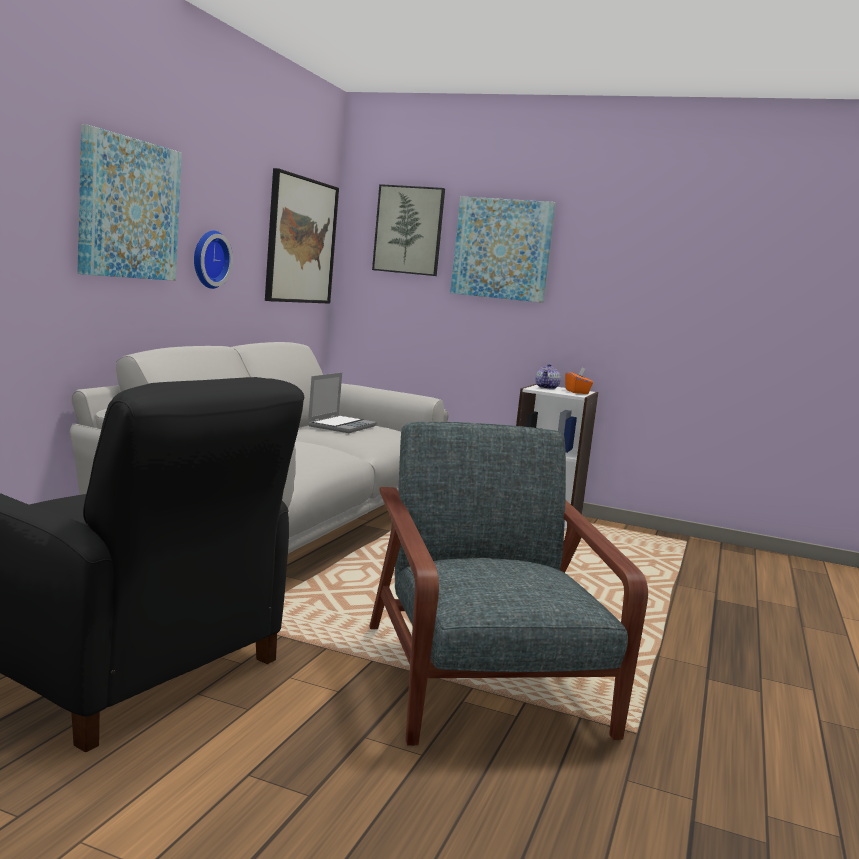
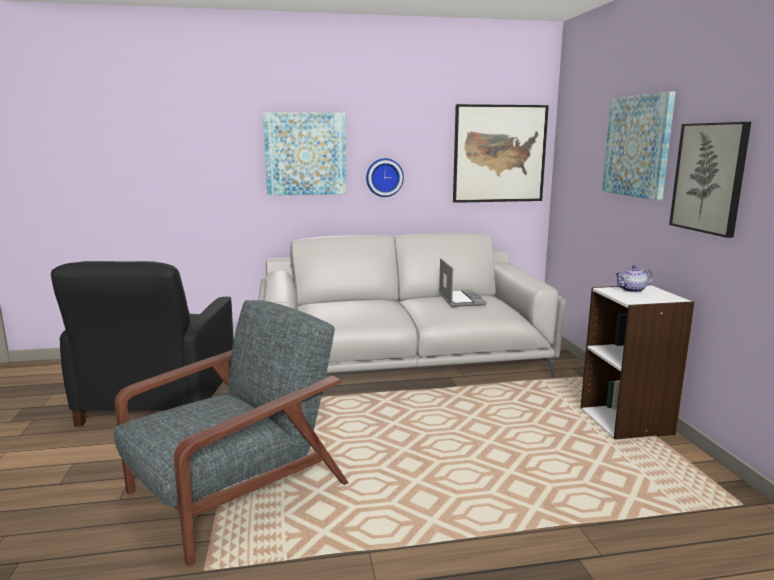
camera: 60 degrees right, 5 degrees up
(342, 426) = (460, 299): laptop -> laptop turned 90 degrees counterclockwise
(409, 230) = (586, 135): picture -> picture (709, 178)
(577, 392) = (651, 298): orange tissue box -> none

